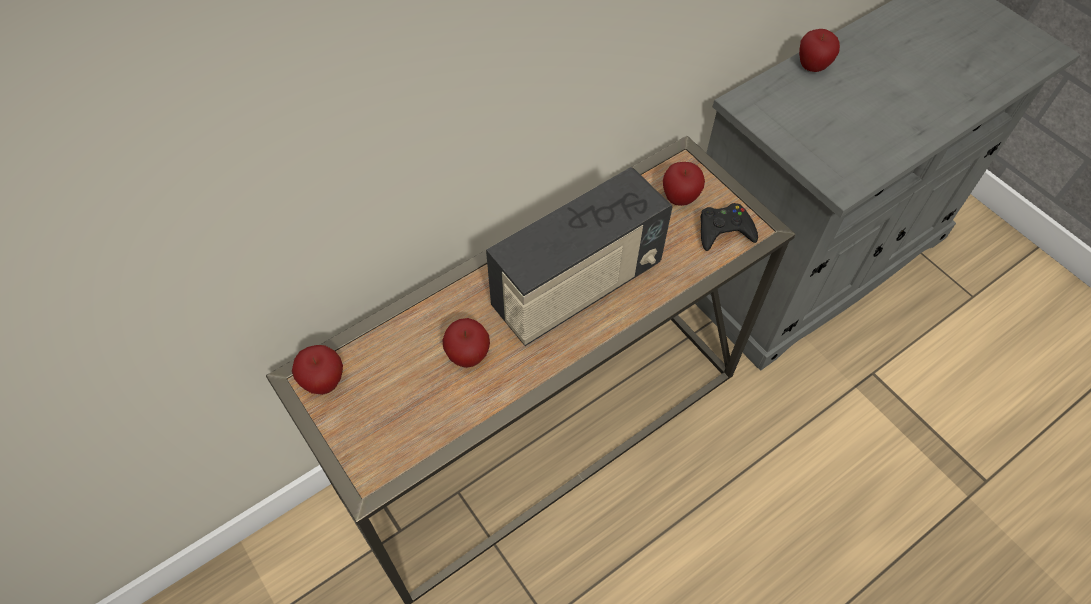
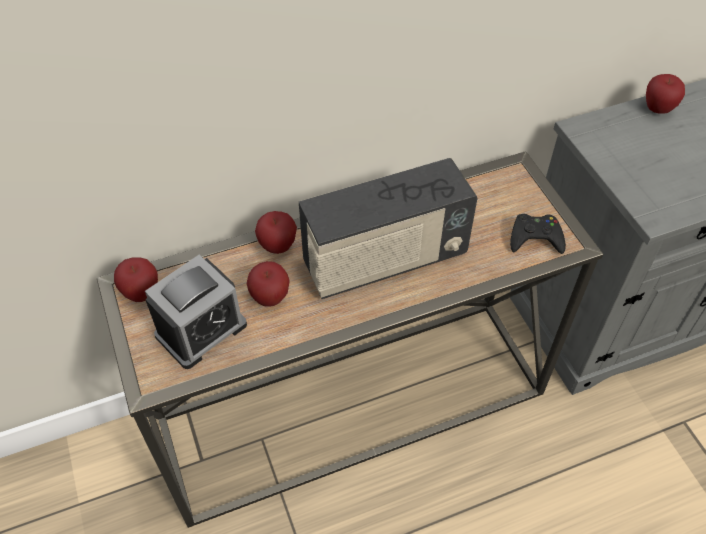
camera: 15 degrees right, 5 degrees down
(404, 409) = (201, 330): none -> alarm clock
(679, 198) = (502, 203): apple -> apple (277, 246)

